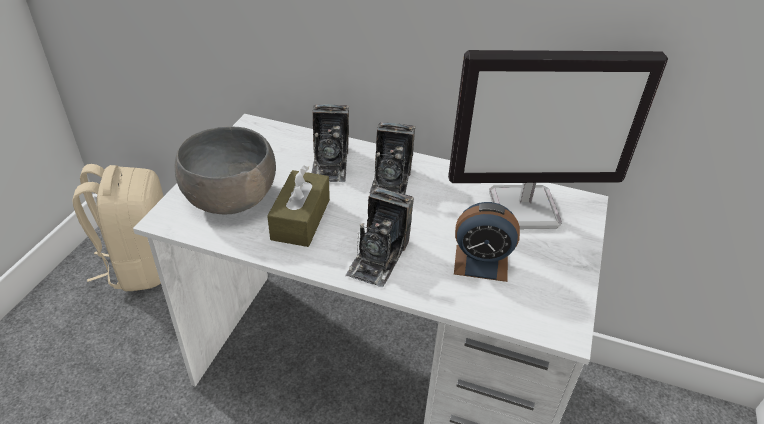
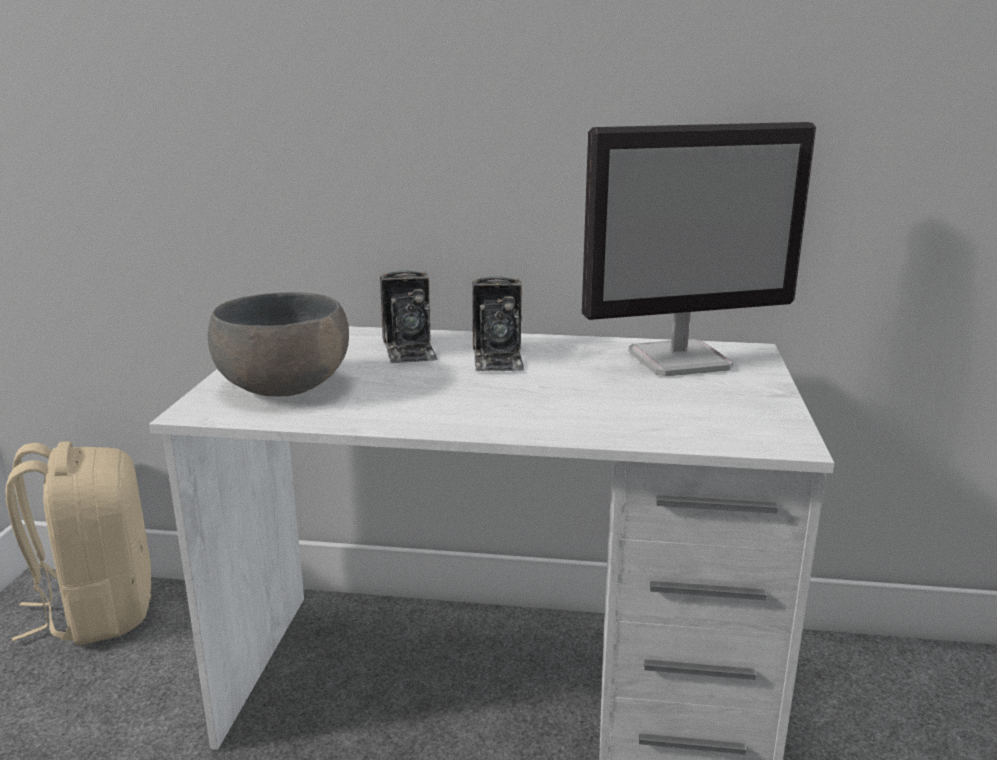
camera: 10 degrees left, 20 degrees down
(301, 219) = (392, 394): brown tissue box -> none
(378, 257) = (513, 412): camera -> none
(481, 263) = (650, 404): alarm clock -> none

